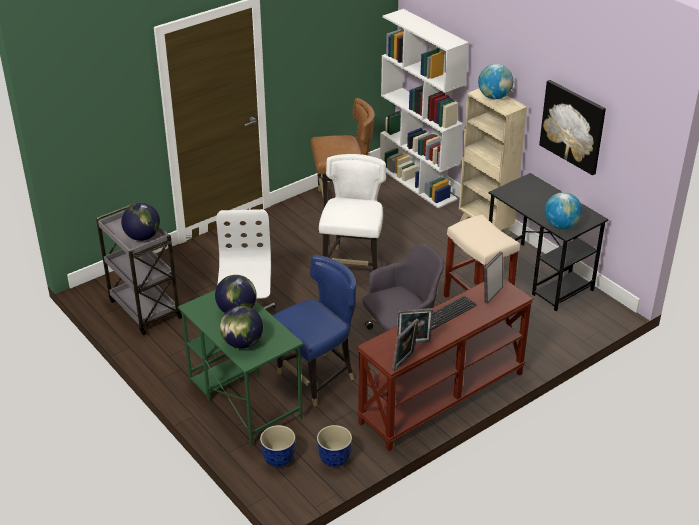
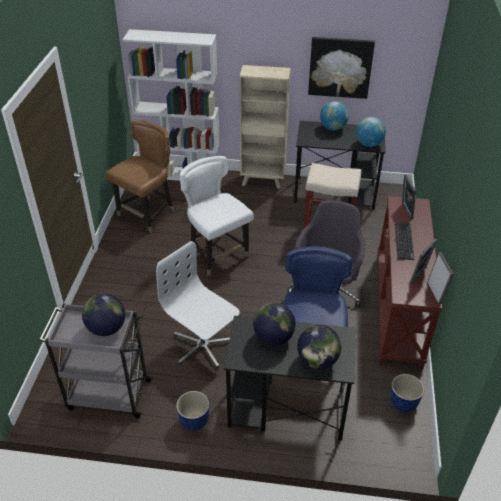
camera: 45 degrees left, 5 degrees up
(244, 398) = (285, 408): green desk -> black desk
(278, 459) = (372, 435): planter -> planter (194, 421)
(494, 97) = (261, 70): globe -> globe (333, 128)

